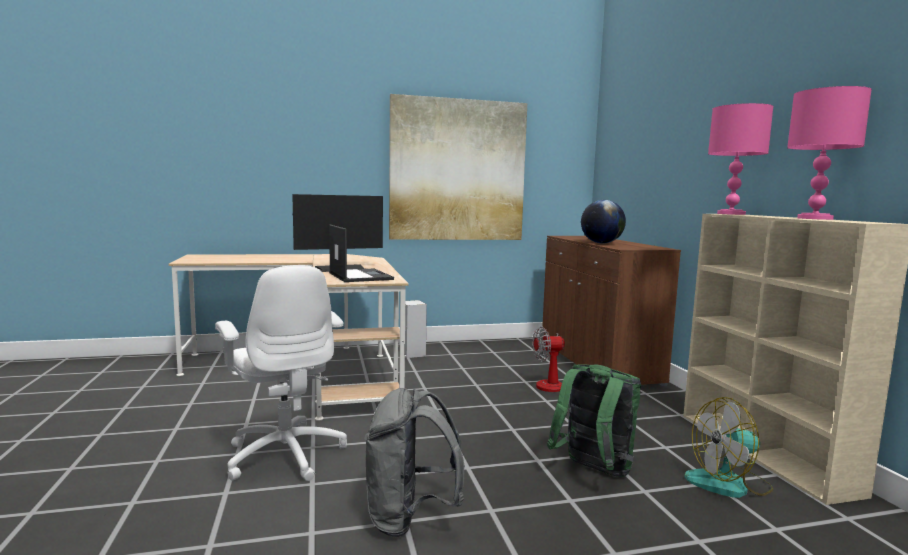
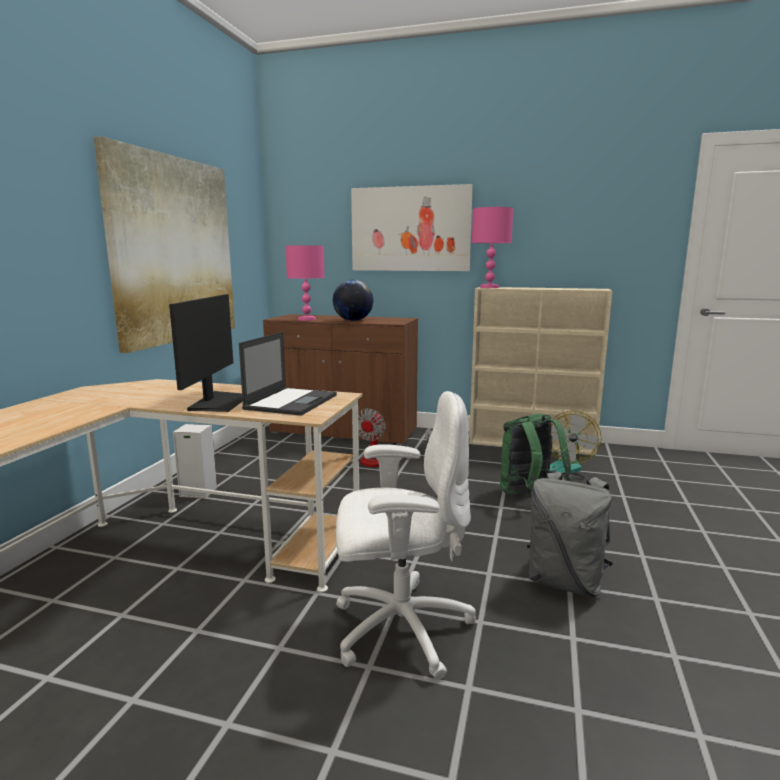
camera: 60 degrees left, 5 degrees up
(359, 276) = (291, 401): laptop -> laptop turned 105 degrees clockwise
(688, 144) = (410, 229): none -> picture
(815, 218) = (557, 288): pink table lamp -> pink table lamp (307, 319)

